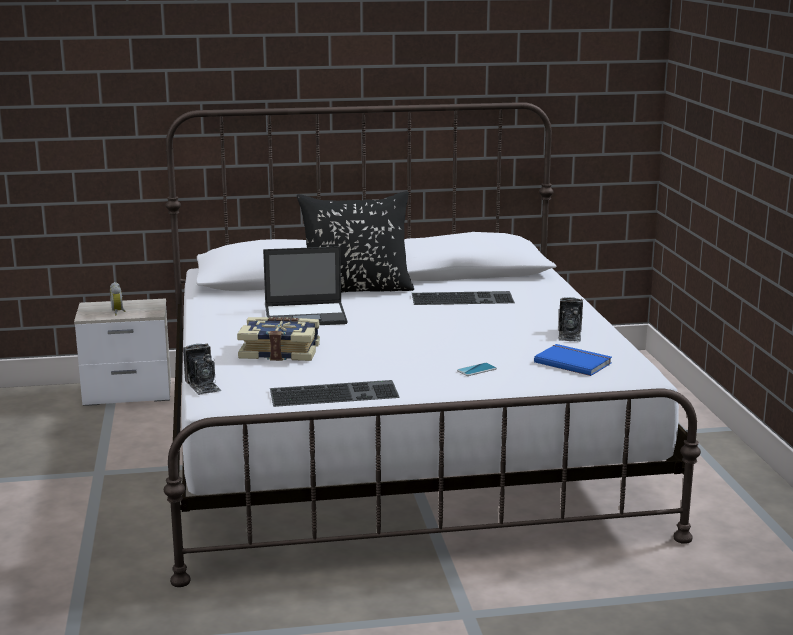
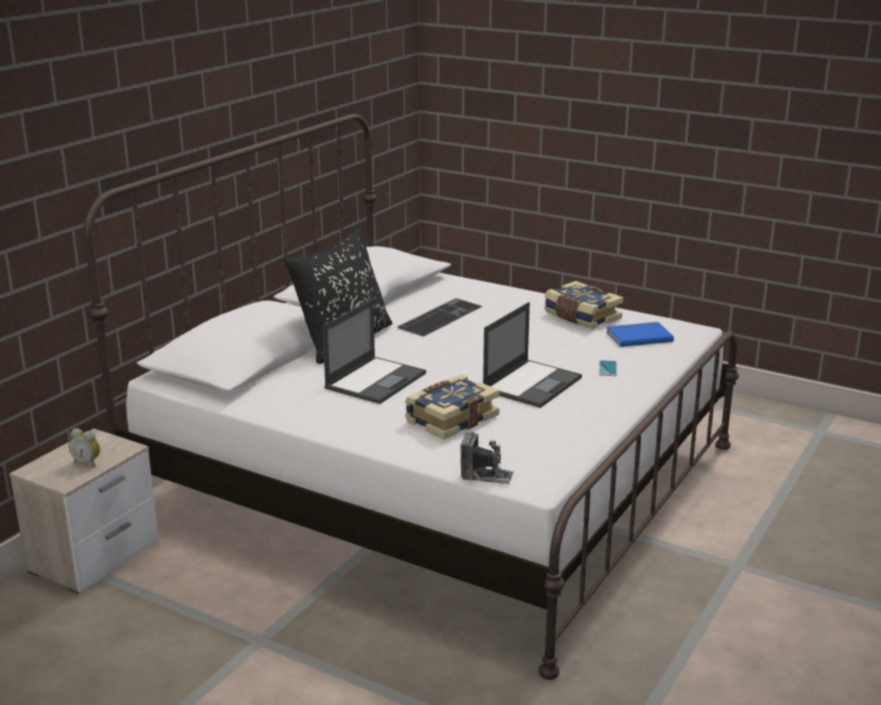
camera: 50 degrees left, 5 degrees up
(335, 393) = (584, 431): keyboard -> none
(393, 356) = (532, 383): none -> laptop
(569, 335) = (581, 317): camera -> book

